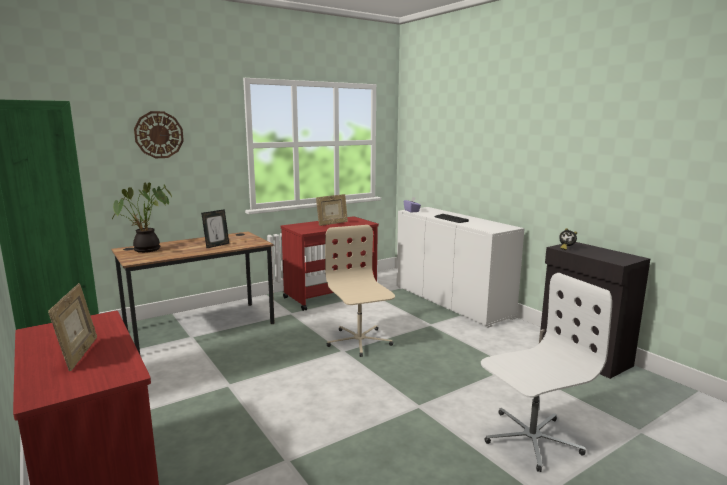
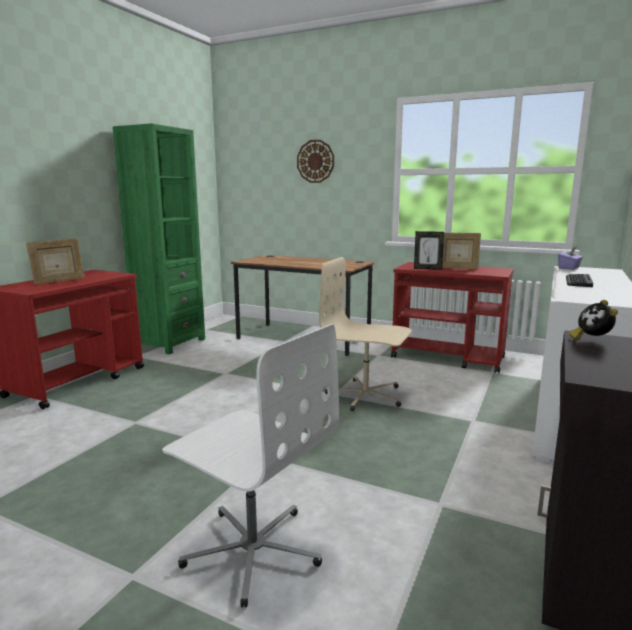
camera: 60 degrees right, 0 degrees up
(146, 250) = (272, 258): potted plant -> none
(216, 245) = (315, 264): picture frame -> picture frame (427, 268)
(359, 341) = (365, 395): beige office chair -> beige office chair turned 105 degrees counterclockwise

